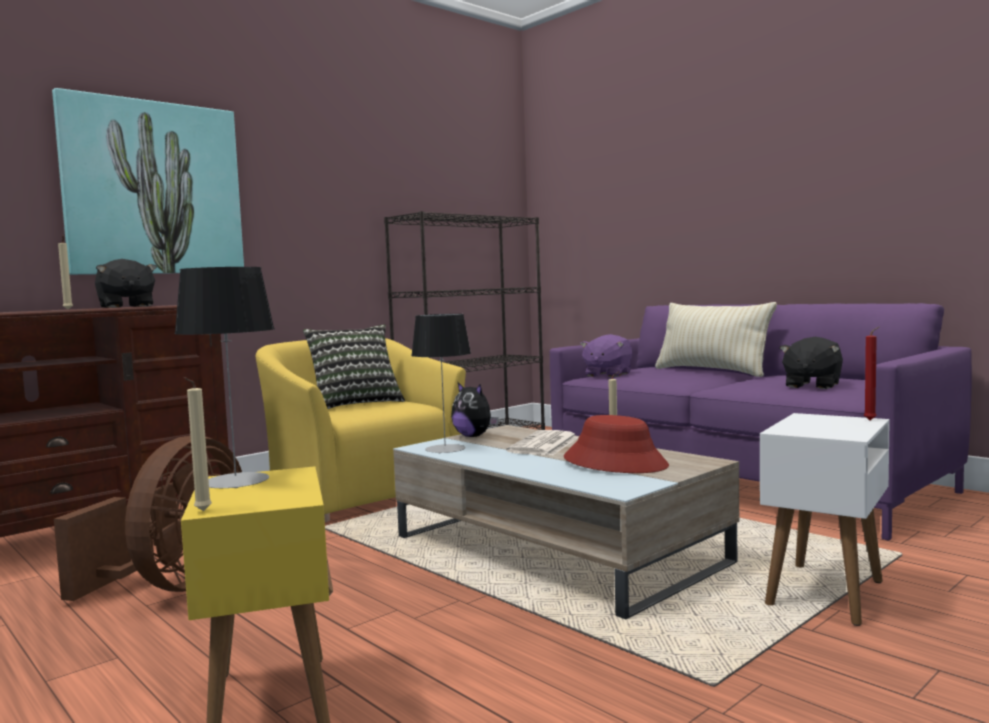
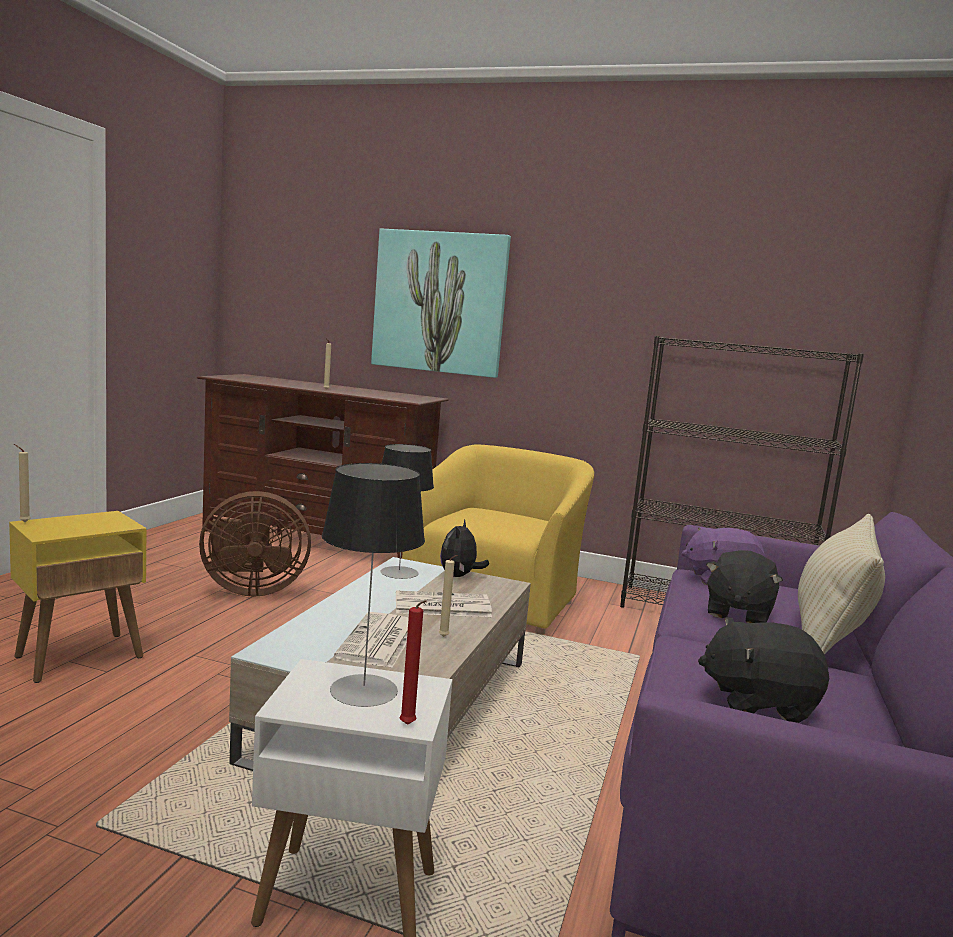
camera: 60 degrees right, 5 degrees up
(126, 307) = (374, 393): black plush toy -> black plush toy (737, 613)
(236, 481) = (102, 518): table lamp -> table lamp (363, 690)
(355, 404) = (504, 516): pillow -> none
(615, 462) = (379, 641): red hat -> newspaper

